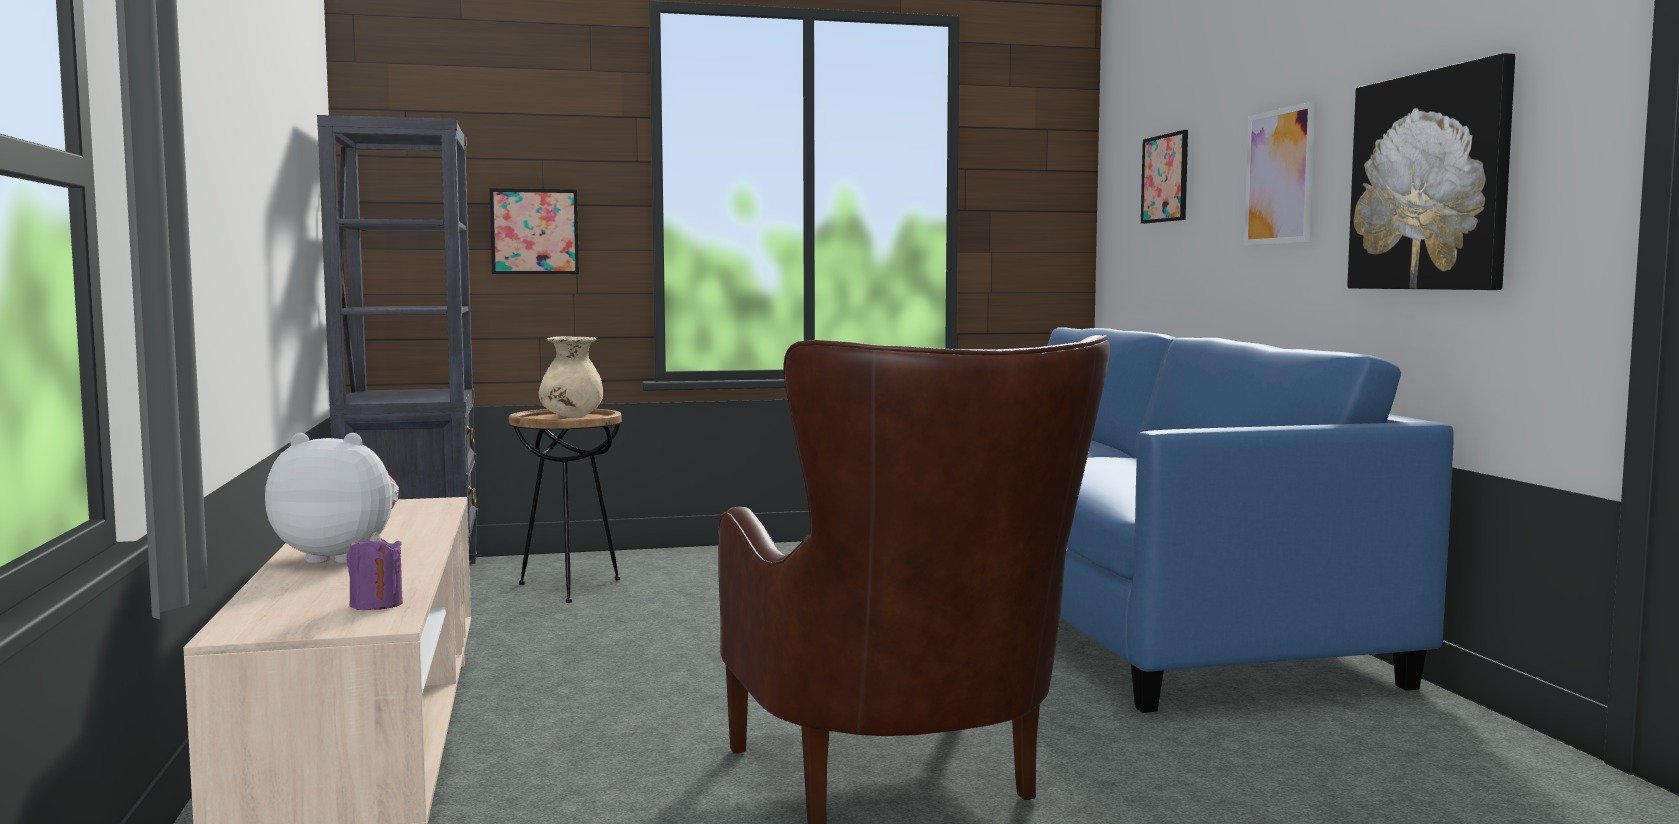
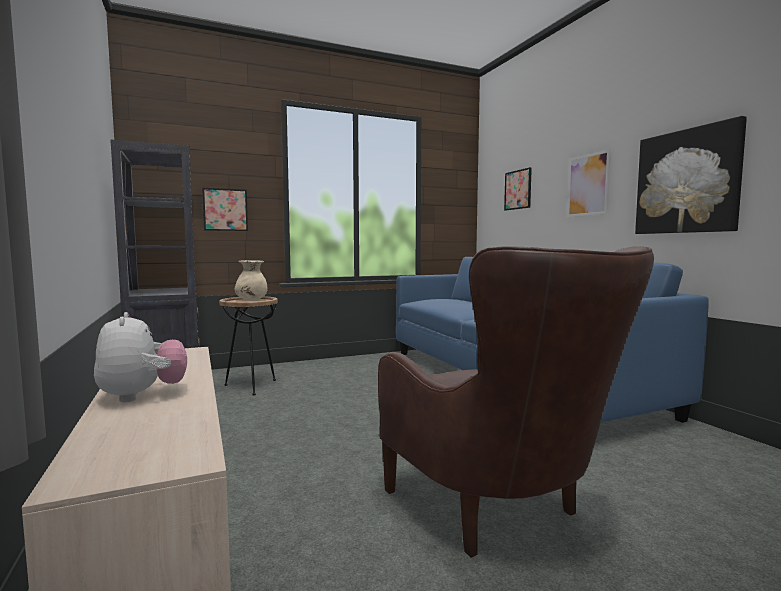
camera: 10 degrees left, 0 degrees up
(339, 557) = (142, 395): plush toy -> plush toy turned 75 degrees clockwise
(376, 604) = (182, 440): purple candle -> none

